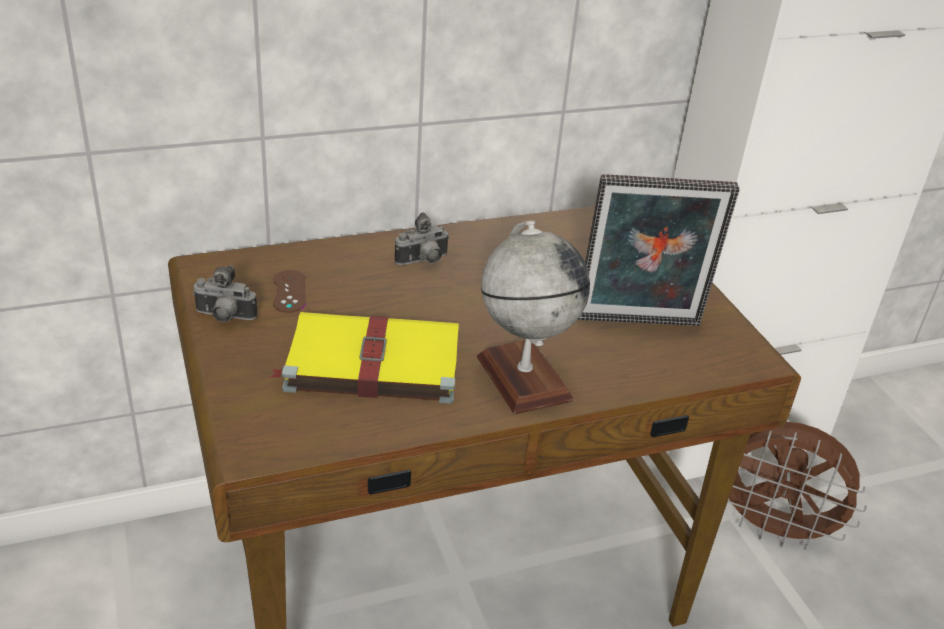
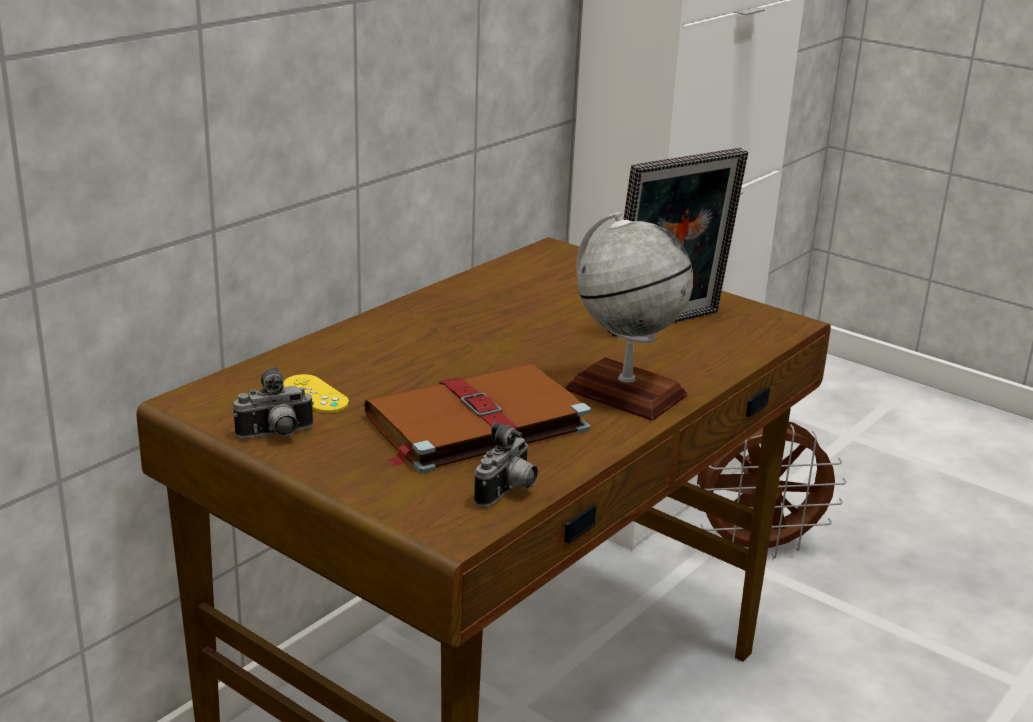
camera: 30 degrees left, 10 degrees down
(289, 291) = (315, 394): brown game controller -> yellow game controller
(370, 362) = (473, 424): yellow book -> brown book
(423, 261) = (417, 333): camera -> camera (508, 492)

